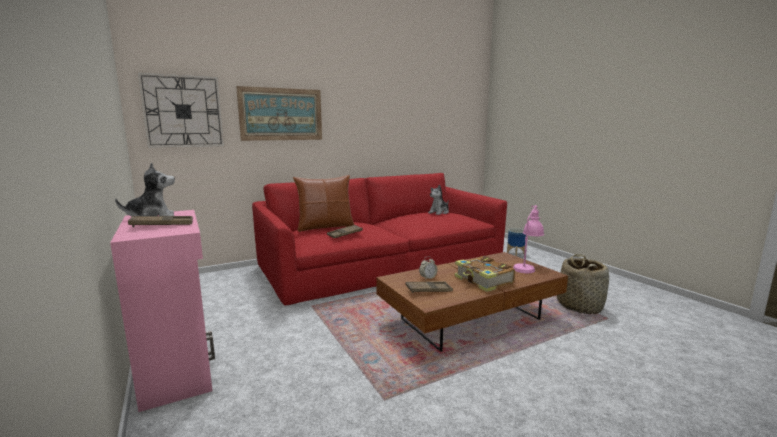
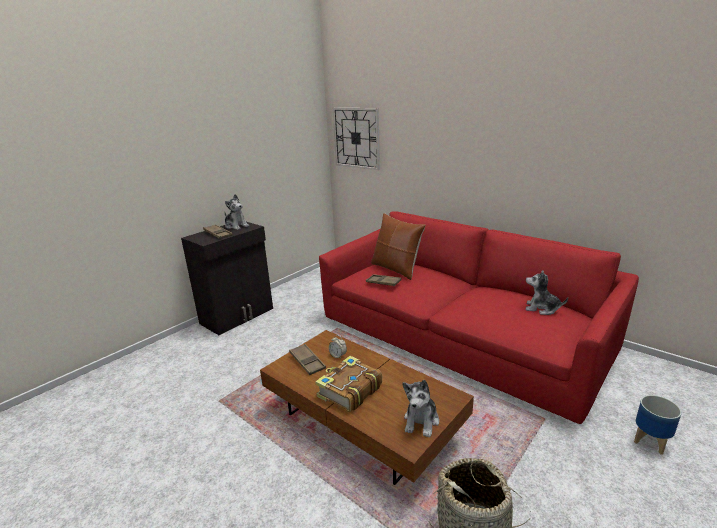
camera: 70 degrees right, 10 degrees up
(178, 367) = (238, 316): pink cabinet -> black cabinet
(281, 114) = (424, 143): picture -> none
(527, 267) = (421, 421): pink table lamp -> plush toy

